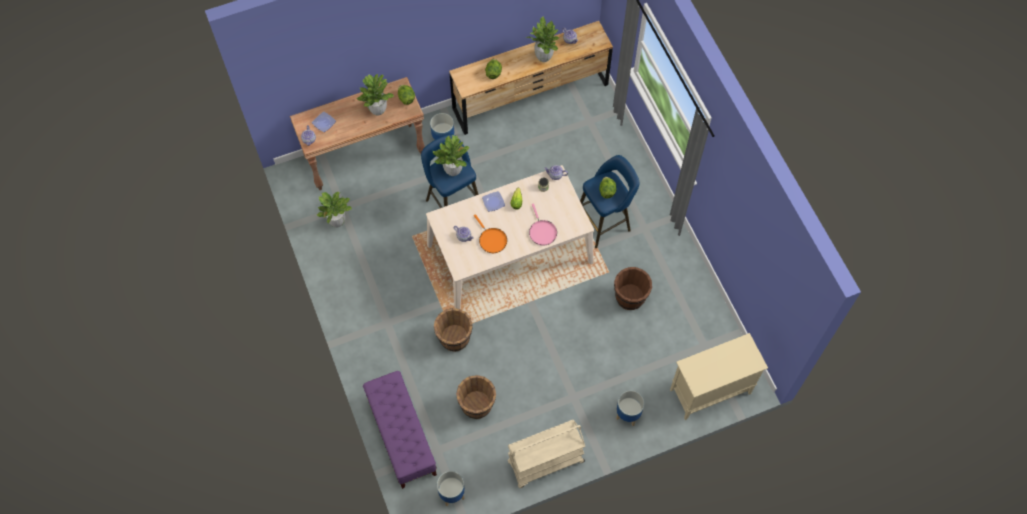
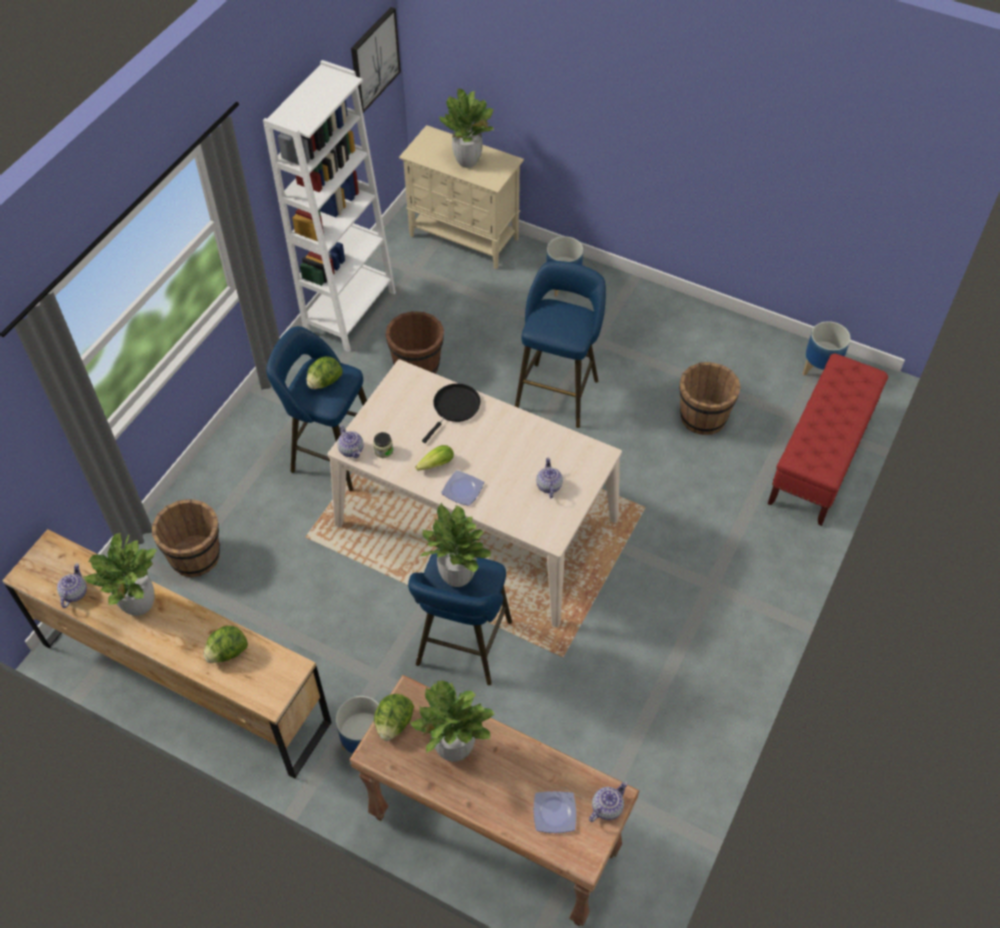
camera: 130 degrees left, 10 degrees down
(337, 222) = (638, 777): potted plant -> potted plant (468, 161)
(402, 436) = (820, 459): purple bench -> red bench
(454, 338) = (650, 497): brown bucket -> brown bucket (196, 556)
(491, 240) = (521, 452): orange frying pan -> none
(542, 231) = (454, 408): pink frying pan -> black frying pan
(545, 463) = (693, 317): beige cart -> none
(555, 350) = (558, 391): none -> blue stool
(696, 292) = (350, 312): none -> white bookcase
(785, 305) = (374, 59): none -> picture

